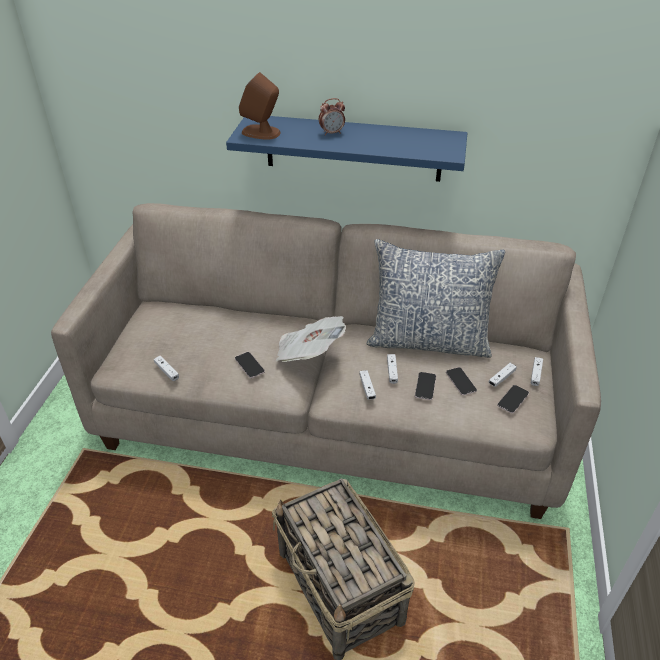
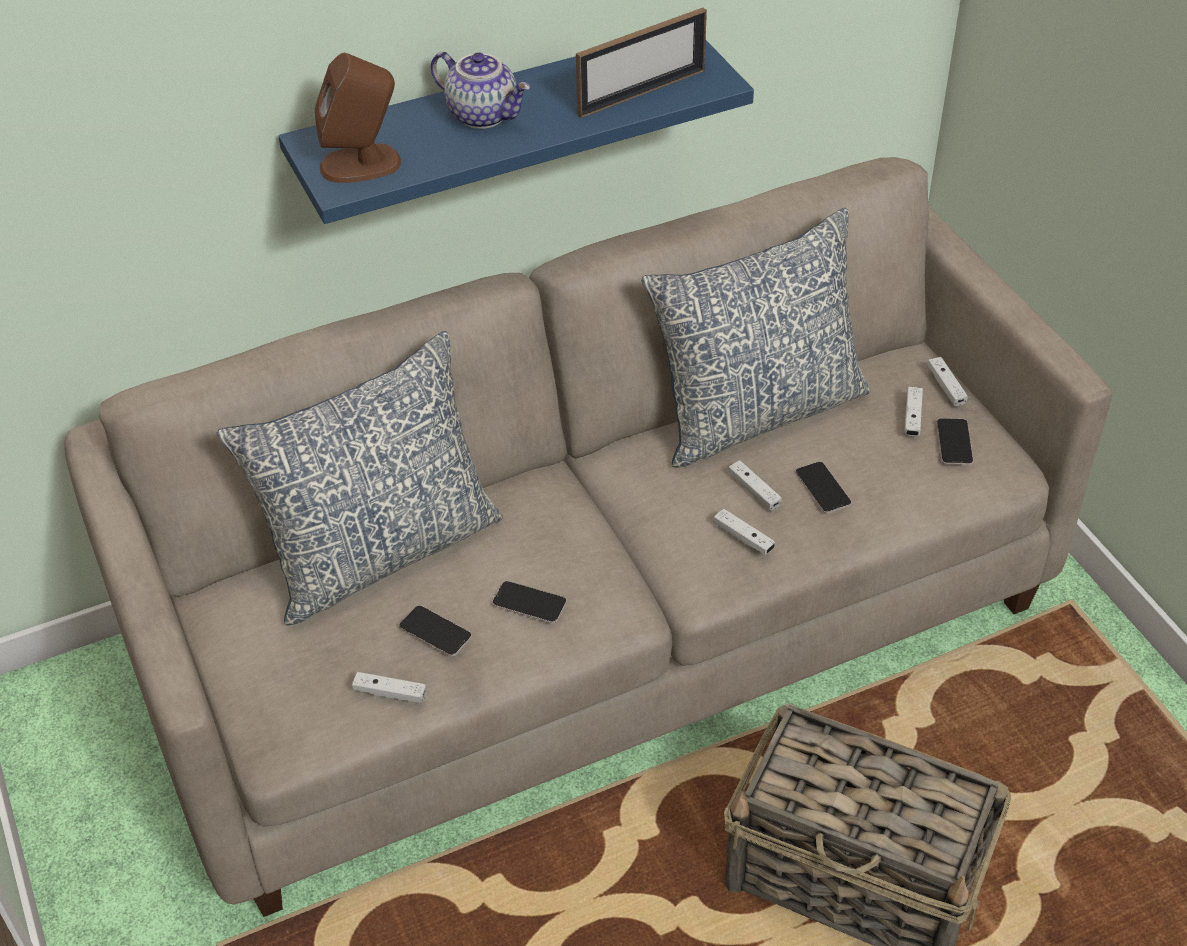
camera: 35 degrees left, 5 degrees up
(219, 318) = (381, 551): none -> pillow
(309, 353) = (602, 530): newspaper -> none
(332, 133) = (484, 115): alarm clock -> teapot
(409, 147) = (641, 92): none -> picture frame
(460, 381) = (864, 453): phone -> phone (435, 632)

